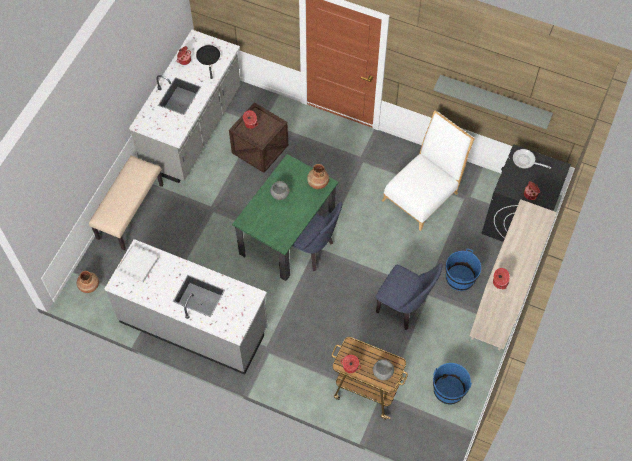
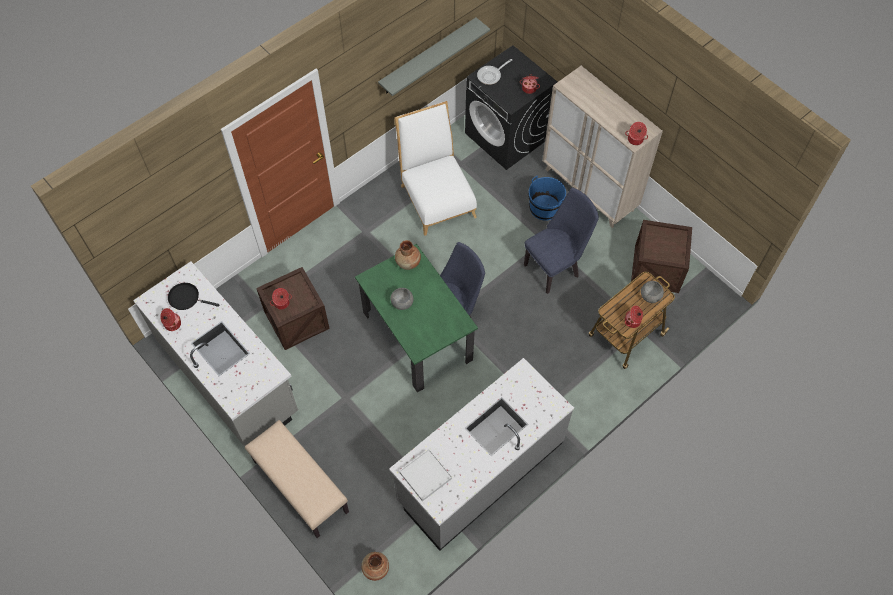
camera: 65 degrees left, 0 degrees up
(448, 390) = (656, 269): blue bucket -> crate

